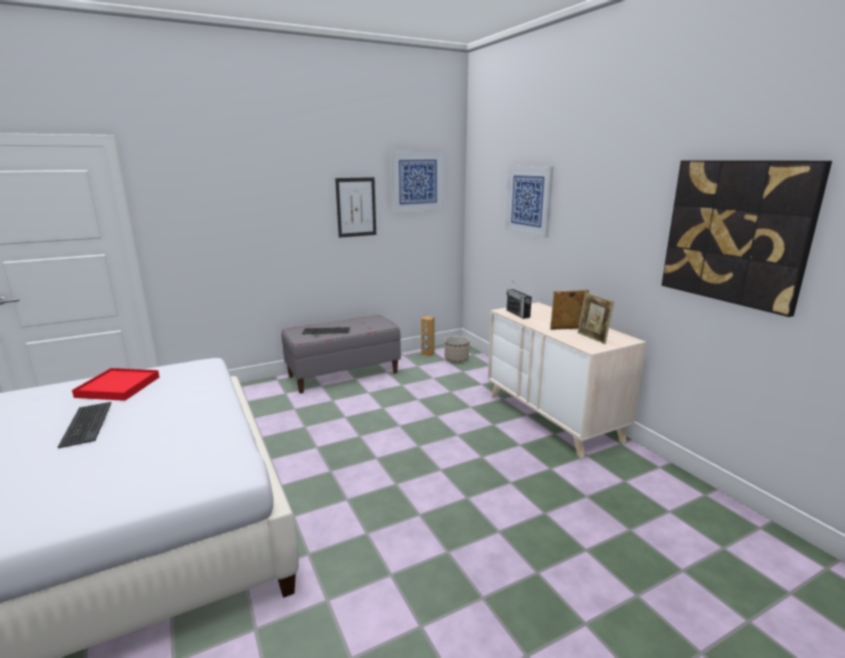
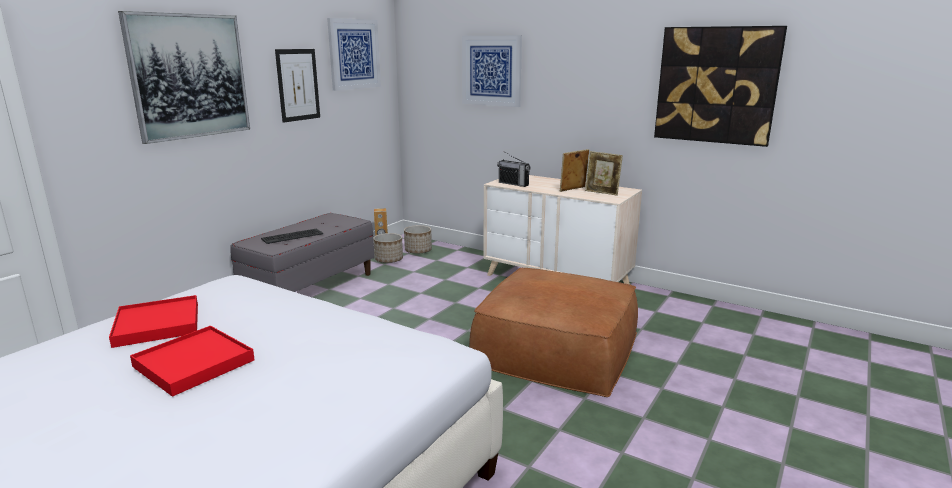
camera: 30 degrees left, 0 degrees up
(86, 424) = (193, 363): keyboard -> red tray
(256, 199) = (189, 76): none -> picture
(425, 363) = (389, 260): none -> planter
(477, 488) = (555, 347): none -> brown ottoman

